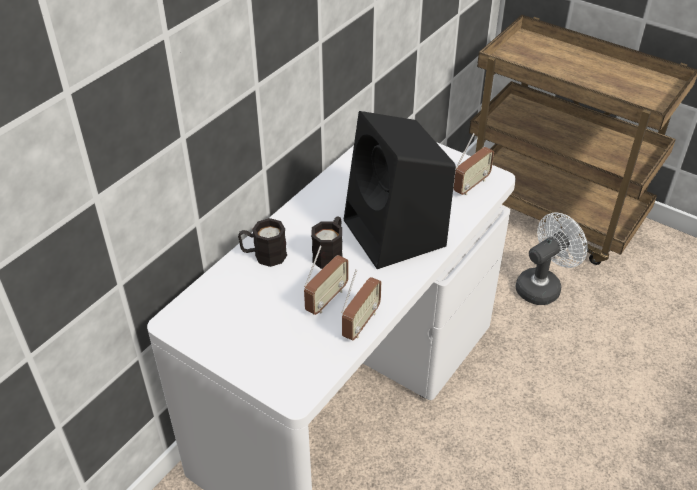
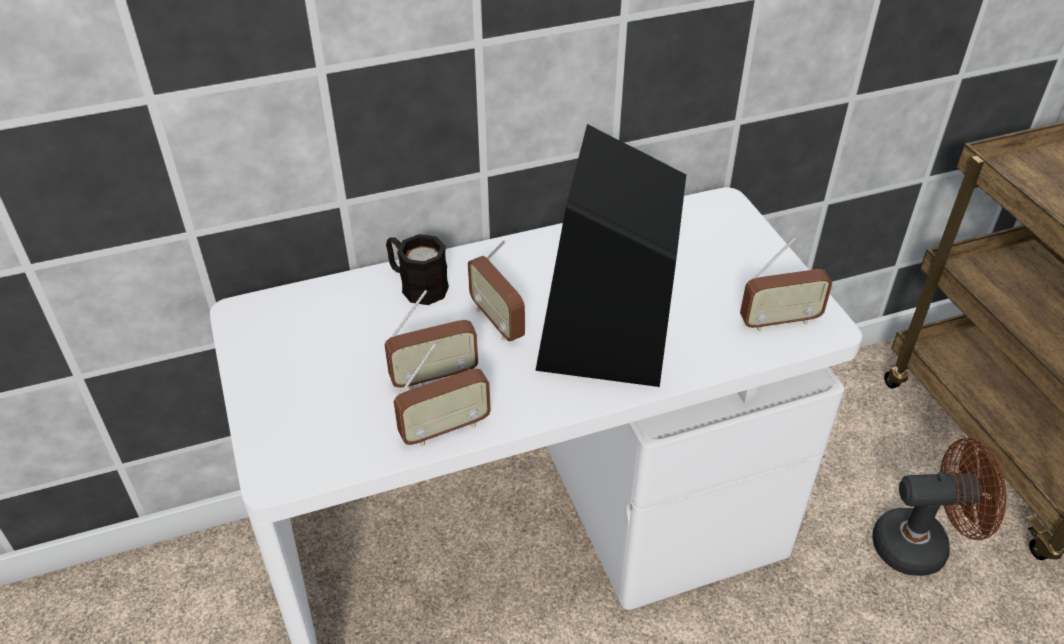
camera: 35 degrees right, 0 degrees up
(330, 253) = (497, 321): black mug -> radio
(542, 286) = (921, 545): white fan -> brown fan

